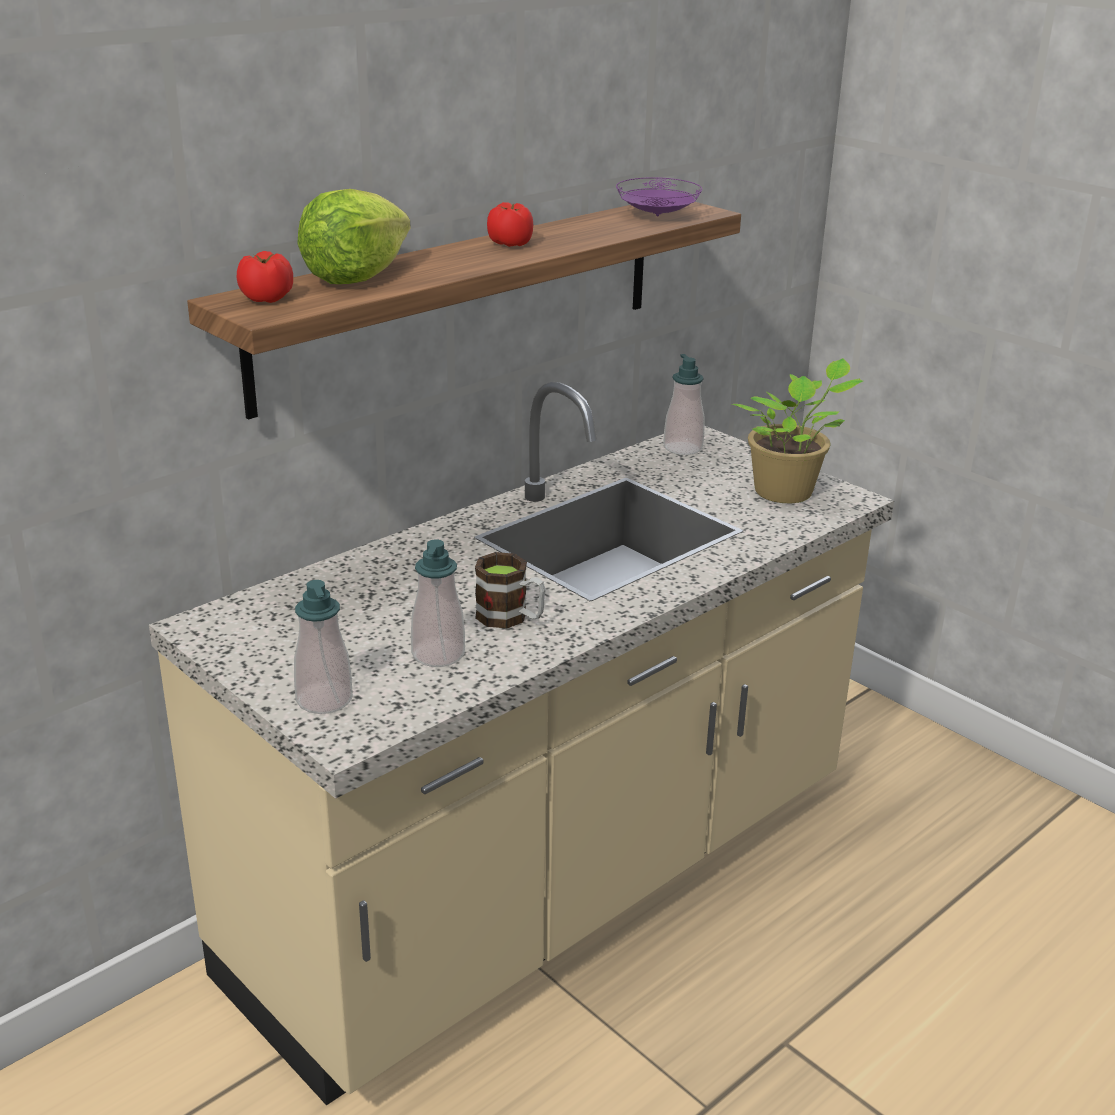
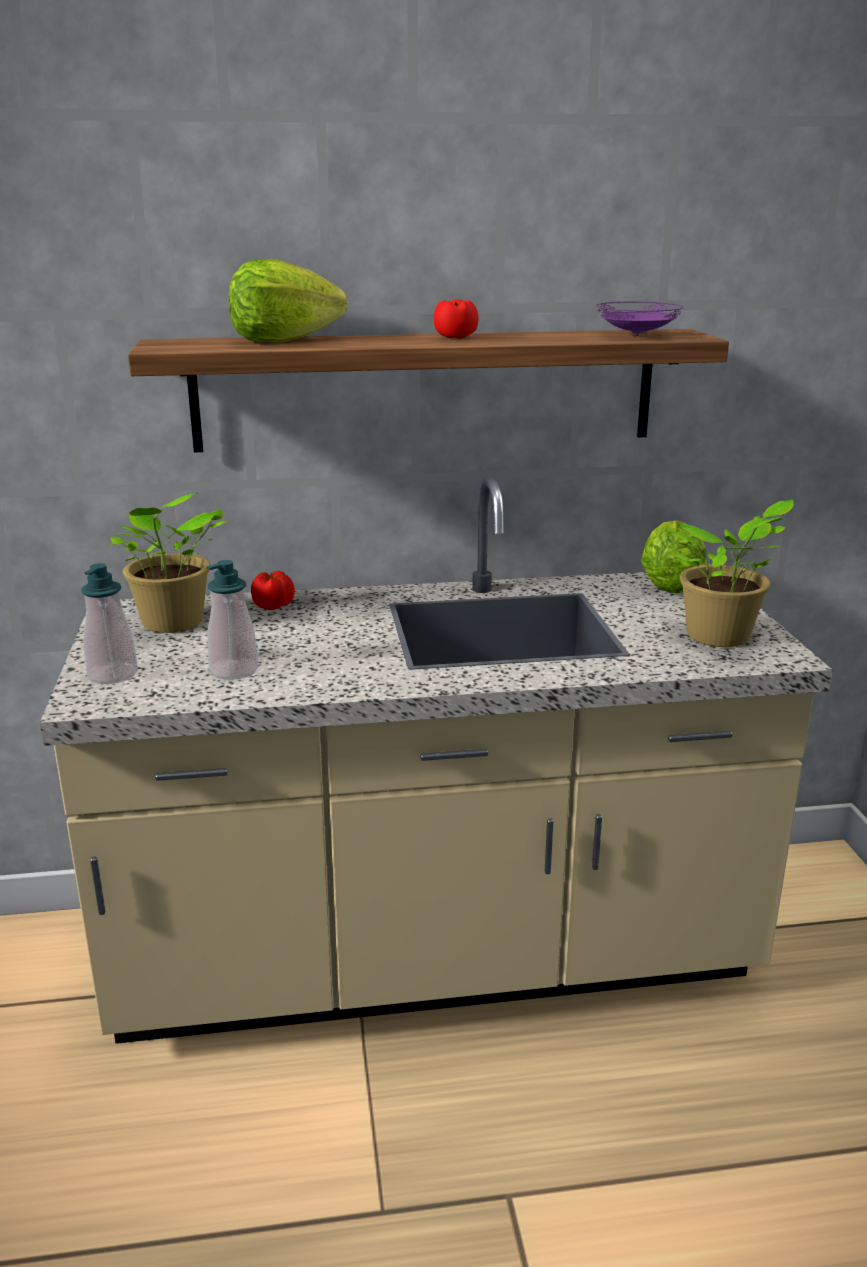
camera: 35 degrees right, 5 degrees down
(267, 299) = (187, 343): tomato -> tomato (274, 606)
(292, 624) = (172, 624): none -> potted plant
(511, 618) = (326, 663): mug -> none
(683, 448) = (670, 583): soap dispenser -> lettuce

